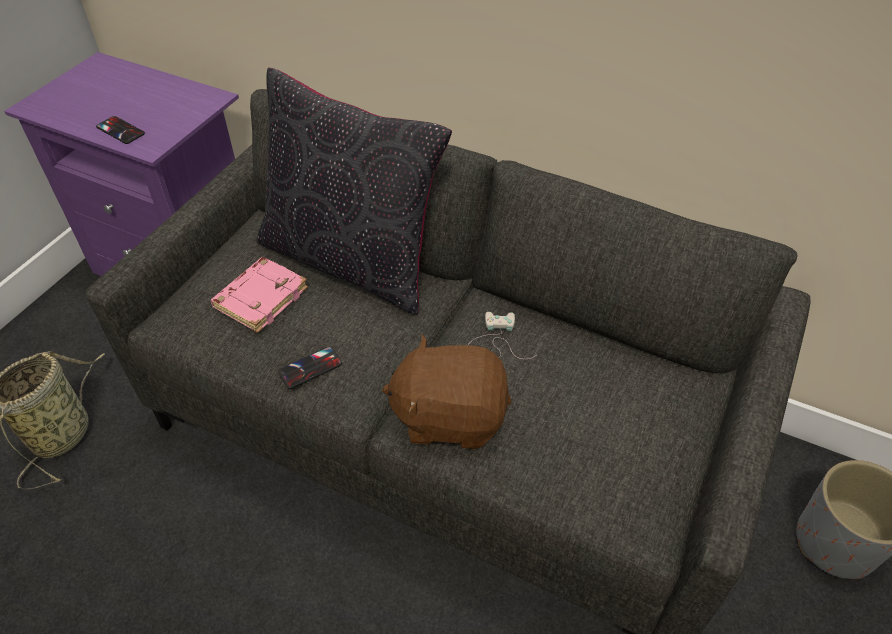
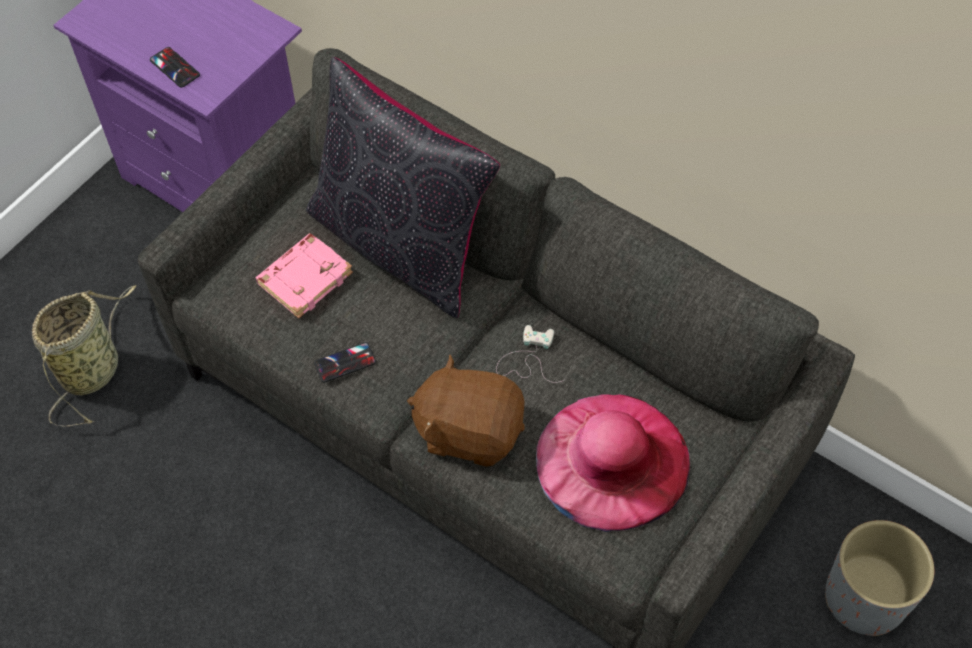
camera: 10 degrees right, 10 degrees up
(604, 425) = (612, 461): none -> pink hat

